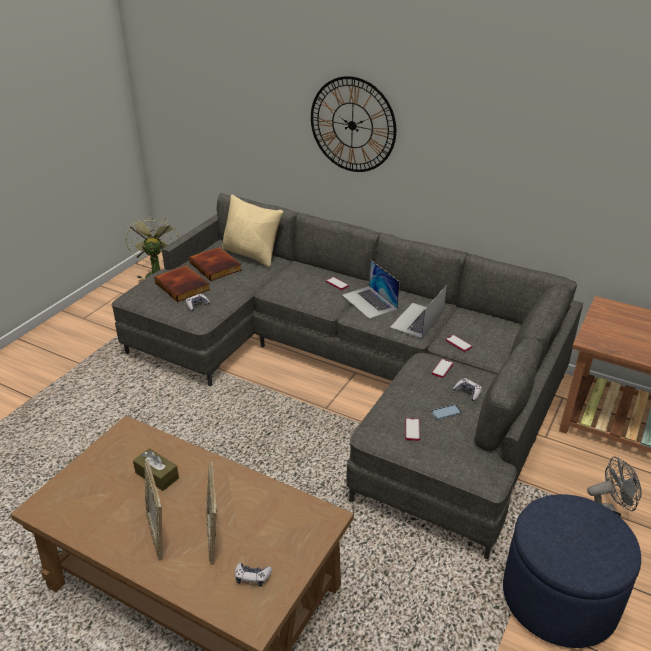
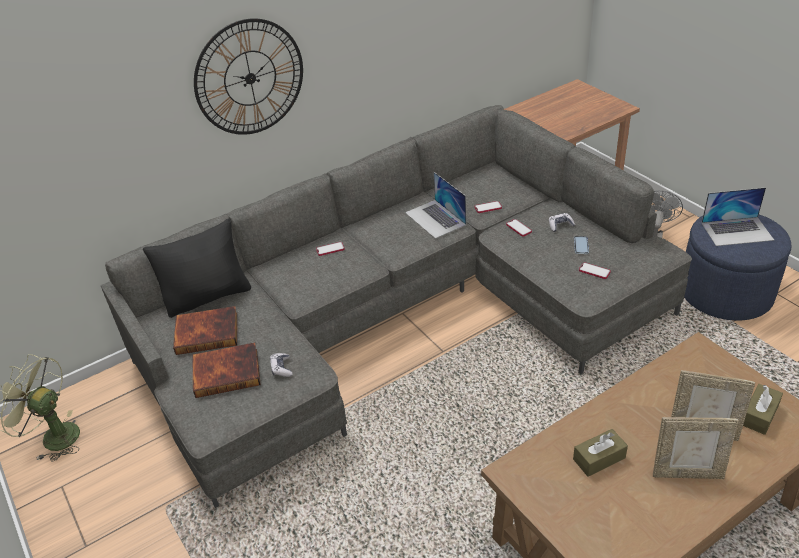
camera: 60 degrees left, 5 degrees up
(252, 254) = (208, 296): beige pillow -> black pillow
(252, 577) = (759, 415): game controller -> brown tissue box
(369, 302) = (382, 238): laptop -> laptop (737, 231)

